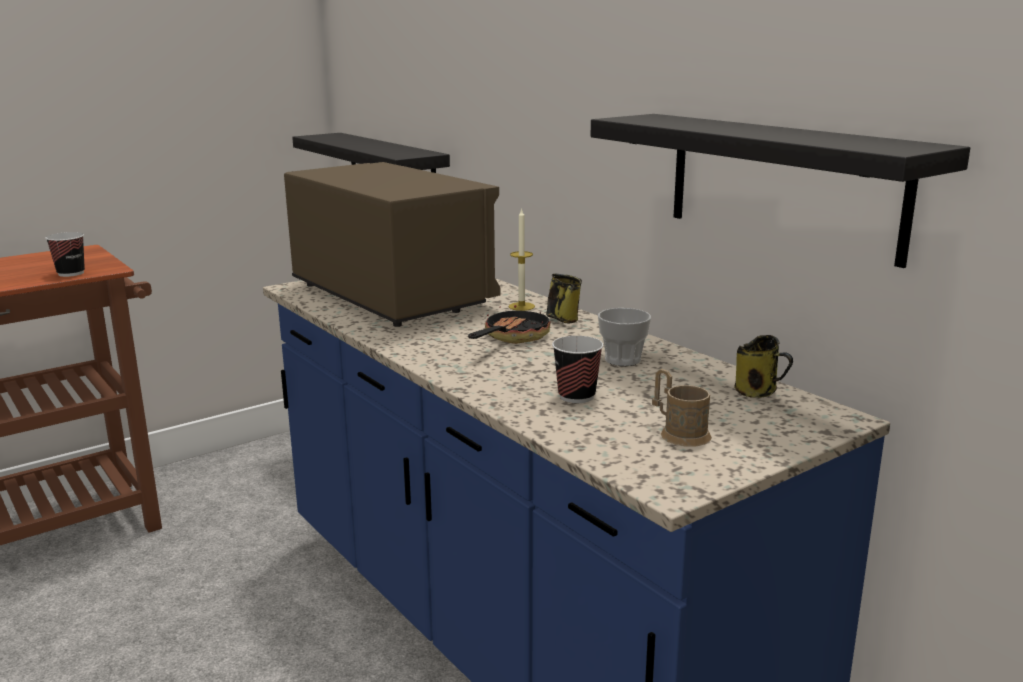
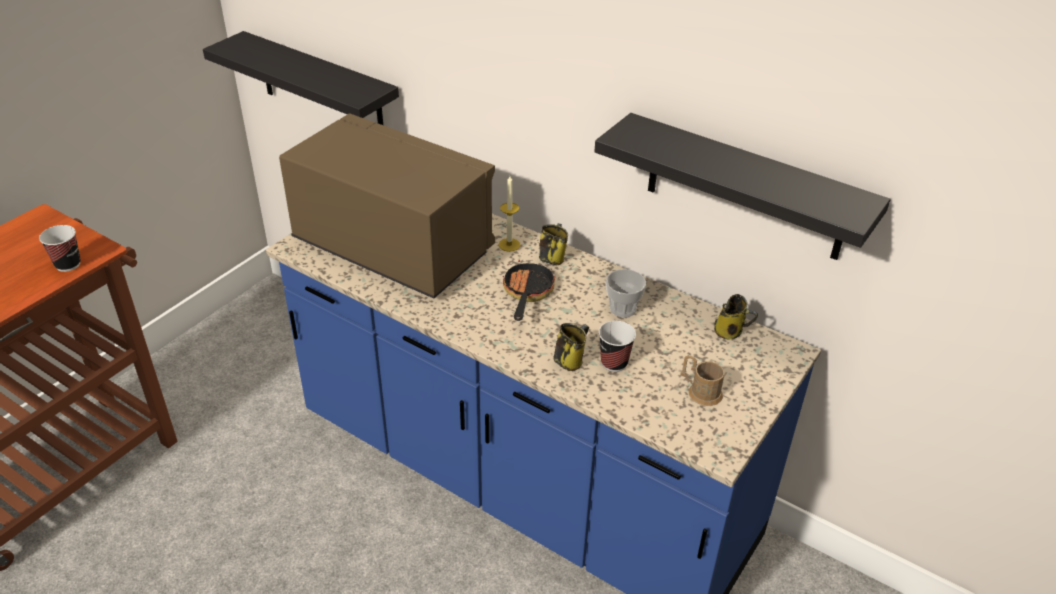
camera: 20 degrees left, 20 degrees up
(521, 388) = (570, 360): none -> mug

